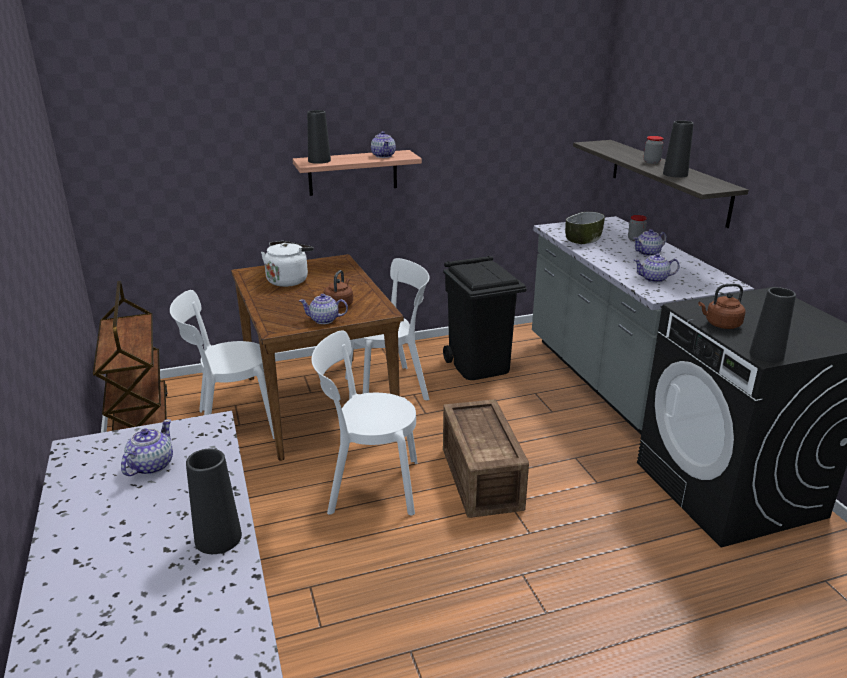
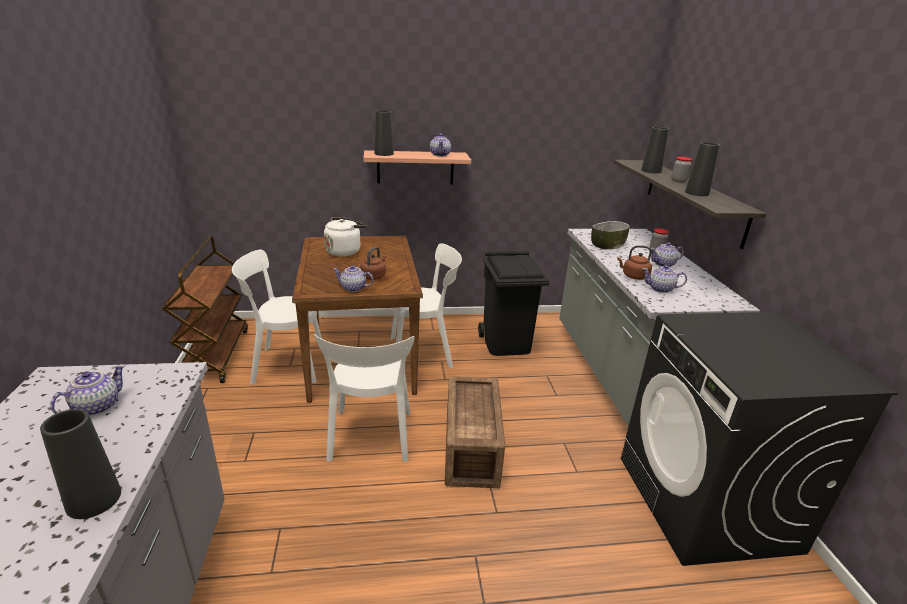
camera: 10 degrees right, 0 degrees up
(368, 486) = (370, 438): white chair -> white chair turned 105 degrees counterclockwise
(721, 324) = (710, 343): brown kettle -> brown kettle (633, 276)
(766, 355) = (751, 384): black vase -> black vase (651, 171)

